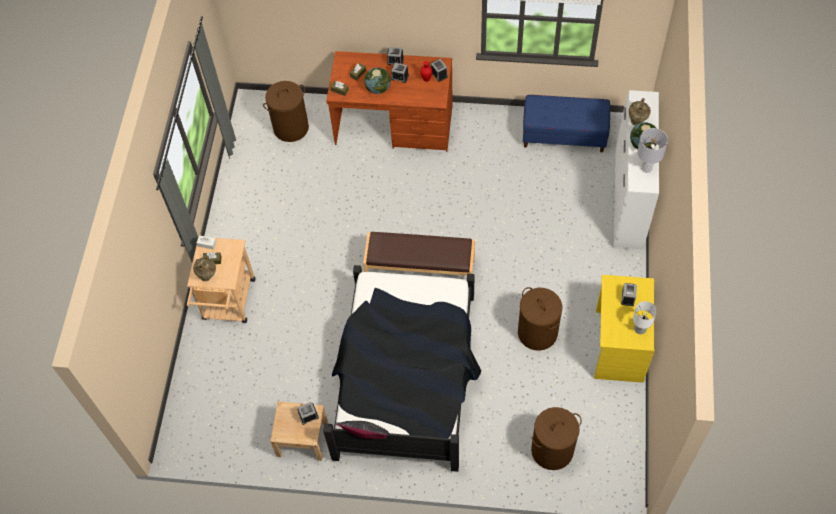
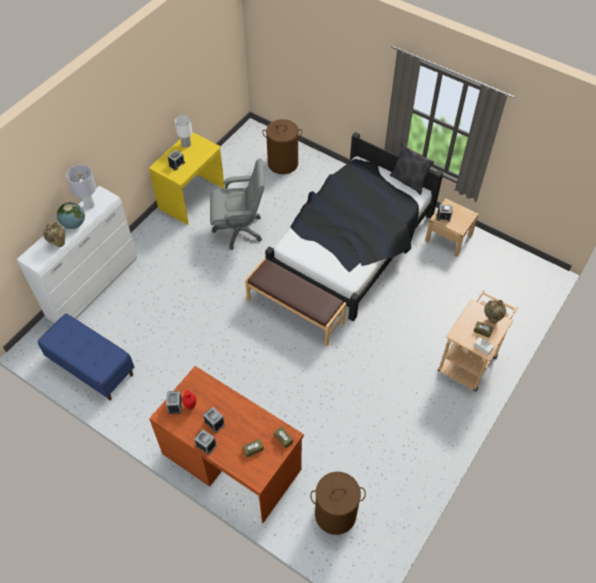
camera: 155 degrees left, 5 degrees down
(378, 88) = (244, 420): globe -> none
(537, 332) = (239, 230): brown laundry basket -> grey office chair

